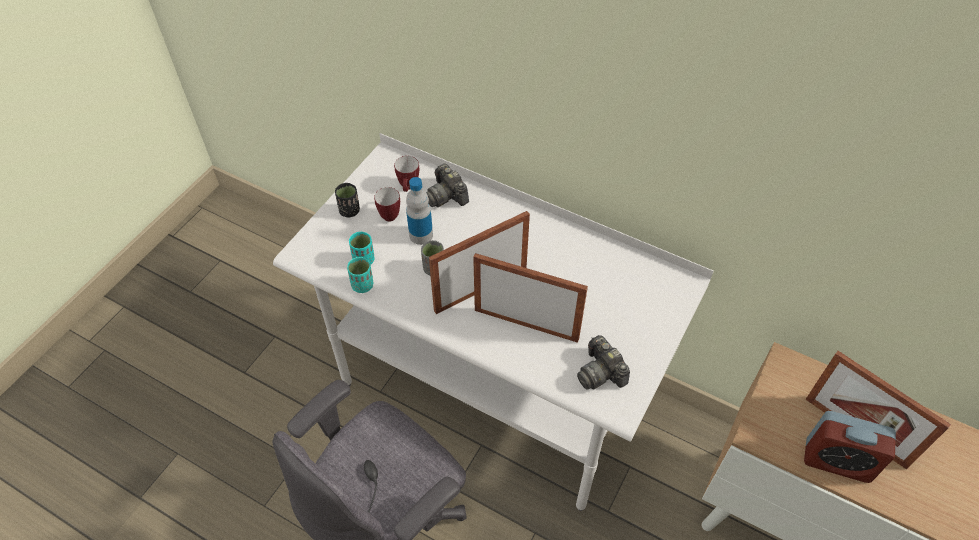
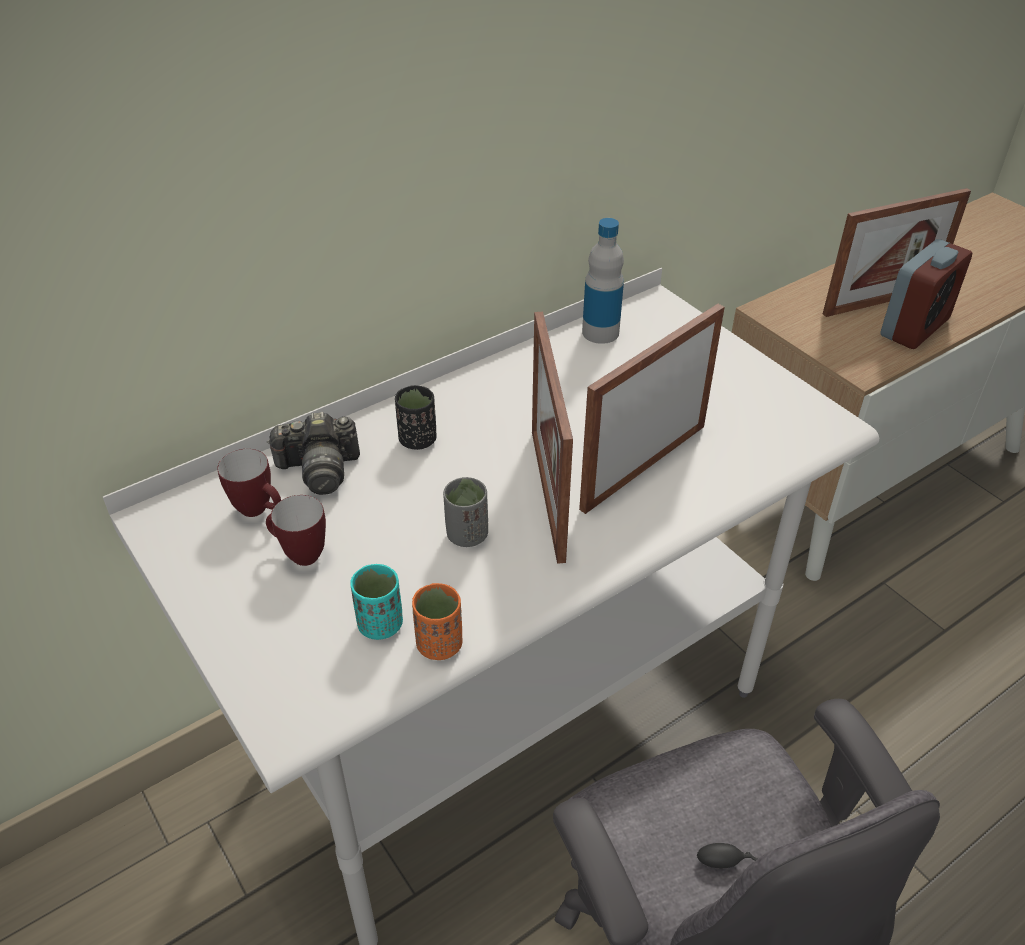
camera: 65 degrees left, 10 degrees down
(349, 211) = (242, 610): black cup -> black cup (417, 440)
(362, 285) = (439, 644): turquoise cup -> orange cup
(421, 235) = (381, 528): bottle -> bottle (600, 332)
(601, 372) = (765, 423): camera -> none

